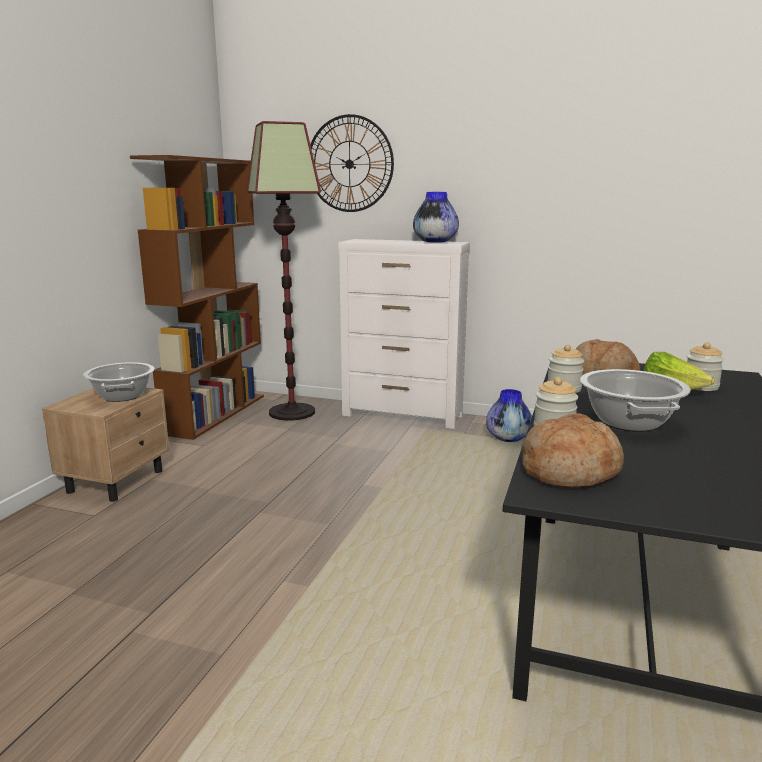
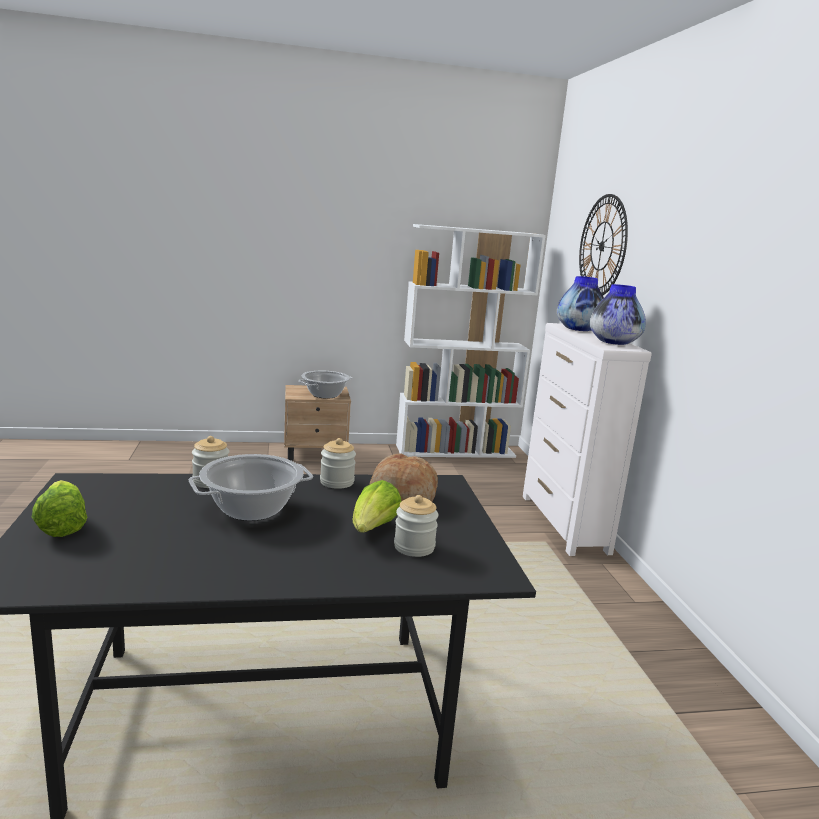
camera: 60 degrees right, 0 degrees up
(215, 414) = (456, 451): brown bookcase -> white bookcase
(292, 412) = (499, 476): floor lamp -> none
(508, 438) = (586, 592): vase -> vase (578, 329)
(569, 470) = (118, 488): bread -> none
(683, 502) = (61, 526): none -> lettuce

